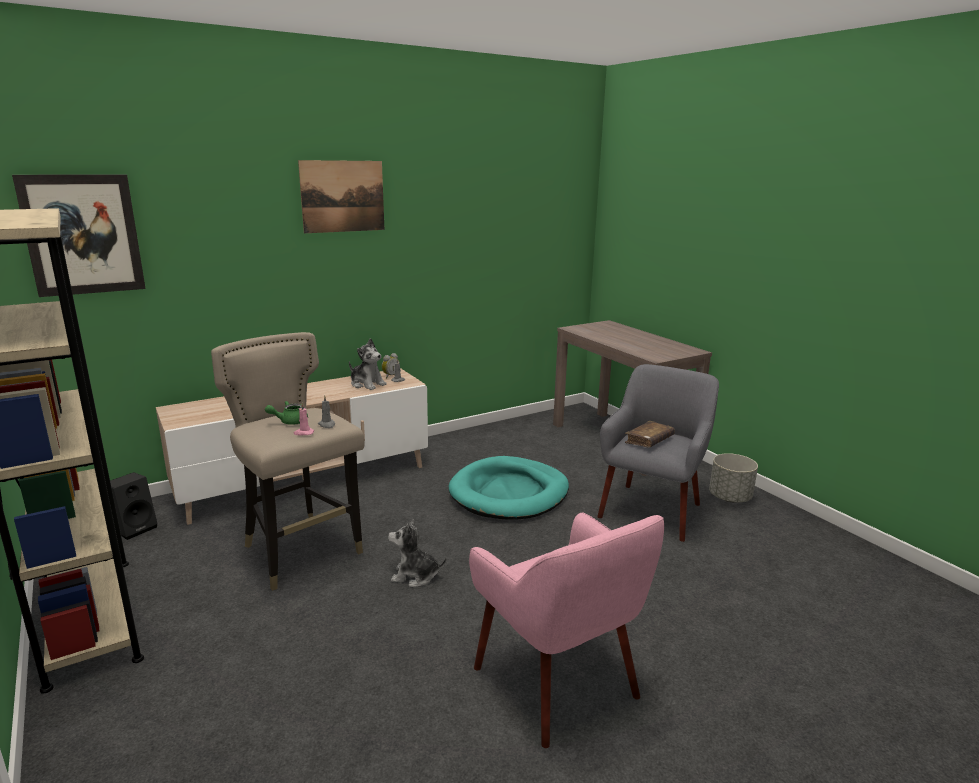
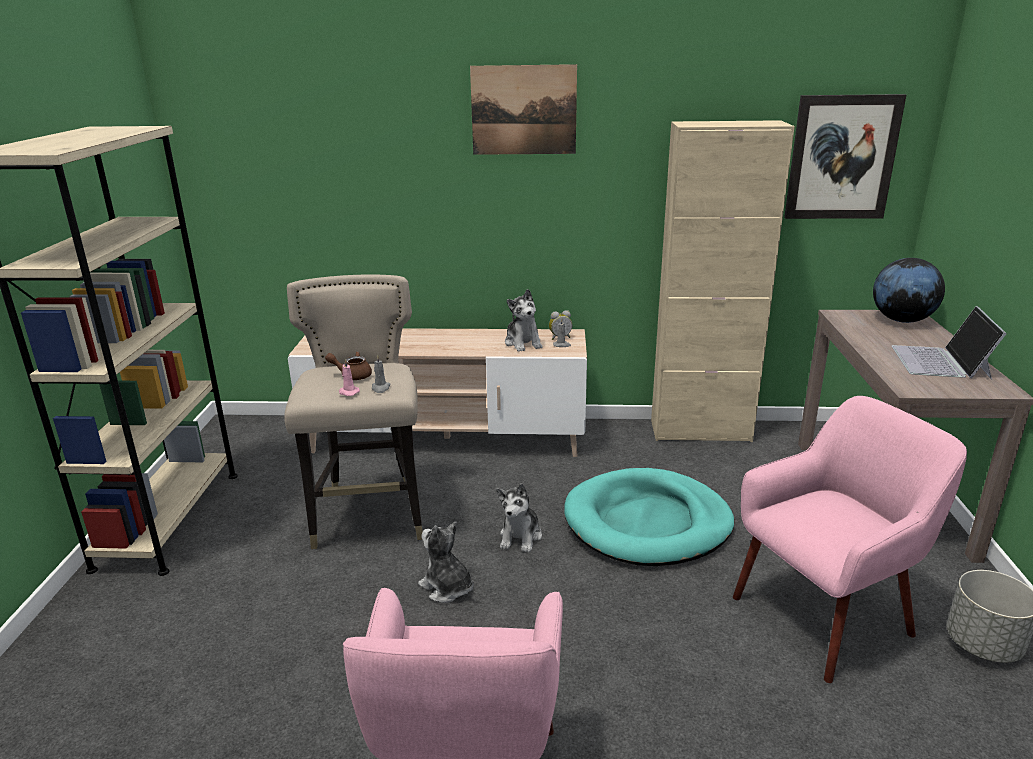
camera: 35 degrees right, 5 degrees up
(83, 235) = (252, 147): picture -> picture (842, 158)
(135, 528) = (271, 443): black speaker -> none
(289, 421) = (352, 375): green teapot -> brown teapot
(434, 527) = (520, 536): none -> plush toy
(488, 431) = (700, 431): none -> beige cabinet
(607, 326) = (901, 320): none -> globe
(649, 441) = (821, 515): brown book -> none
(652, 343) = (941, 362): none -> laptop
(652, 510) = (824, 616): grey armchair -> pink armchair

